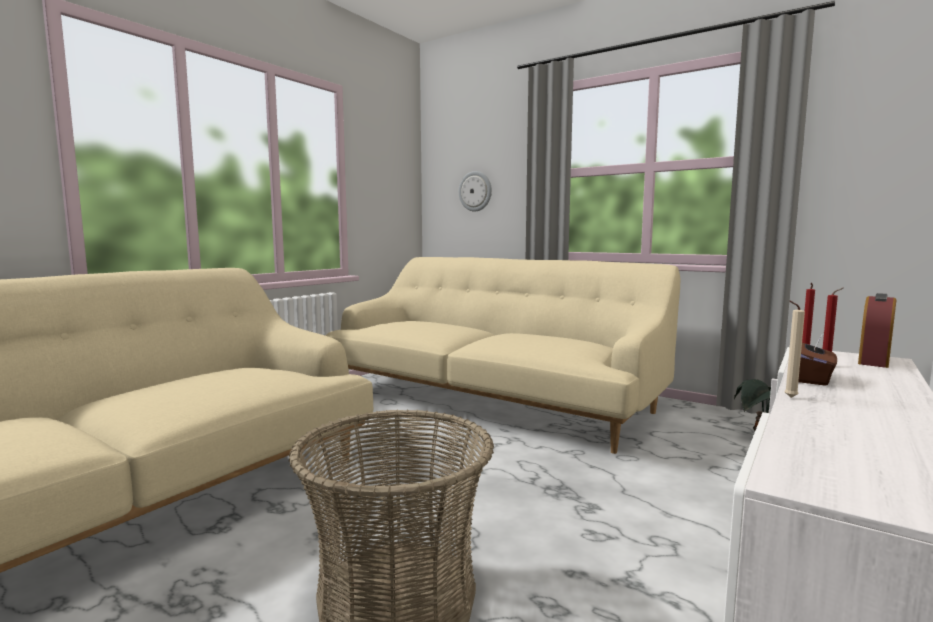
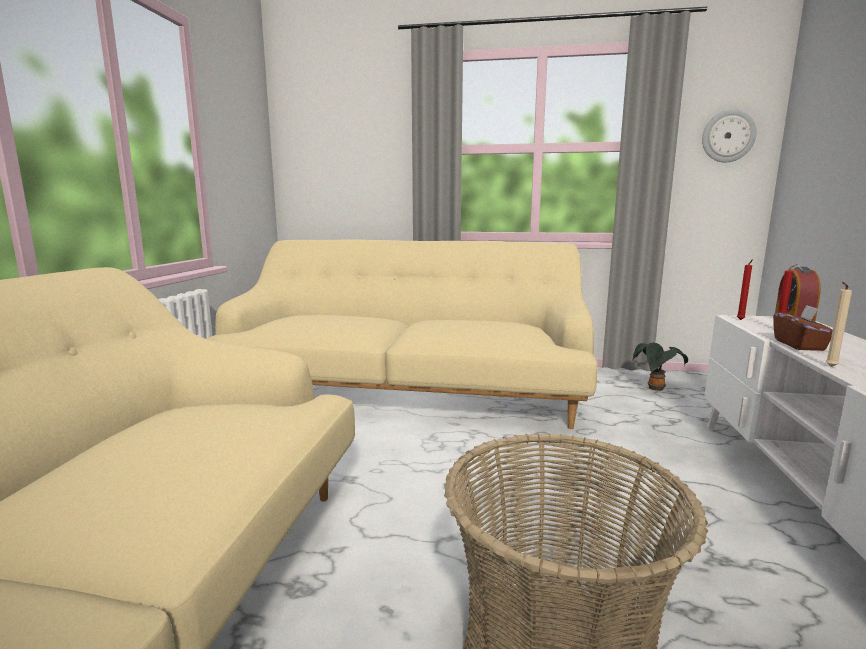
camera: 25 degrees left, 5 degrees up
(475, 191) = (345, 165): wall clock -> wall clock (728, 136)

